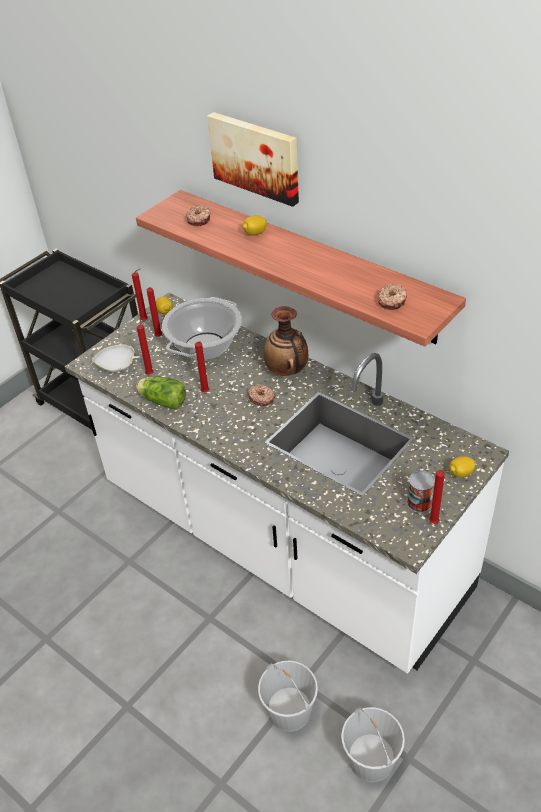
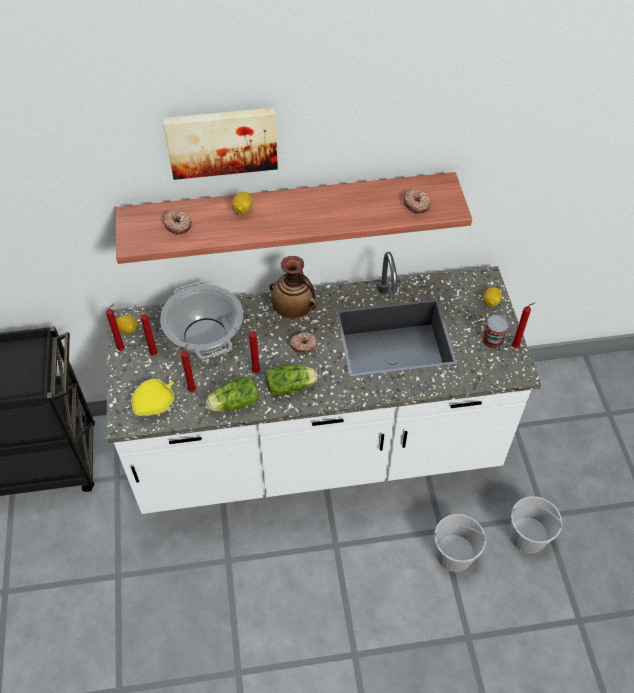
camera: 50 degrees left, 10 degrees up
(117, 366) = (155, 403): white bowl -> yellow bowl
(215, 419) = (292, 386): none -> lettuce

